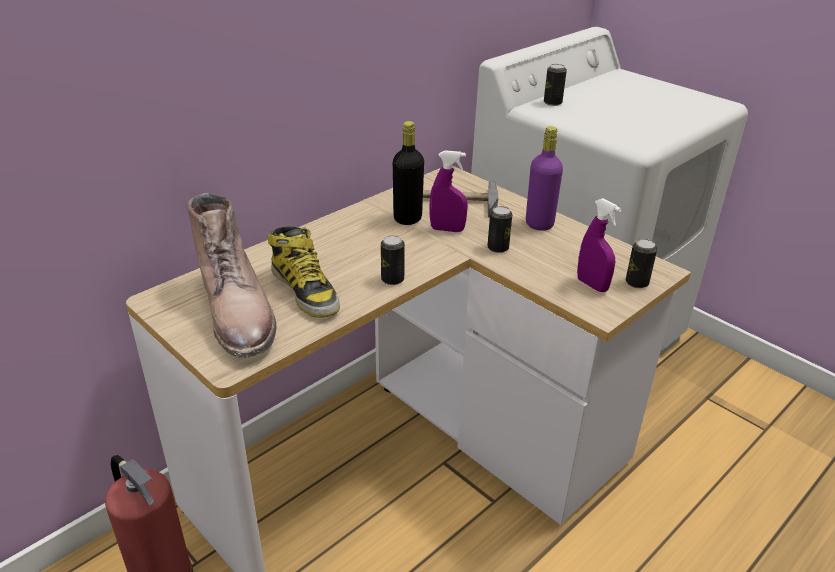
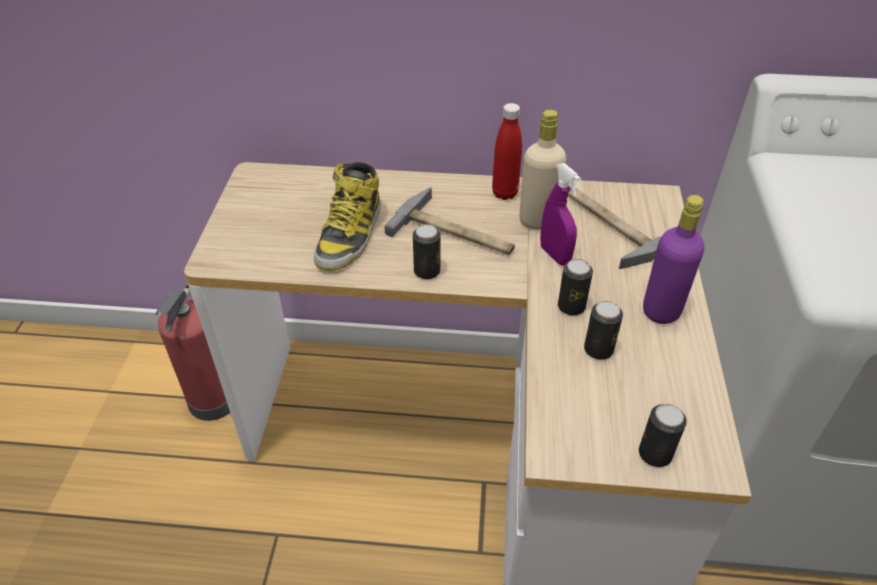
camera: 50 degrees right, 10 degrees up
(239, 312) = (282, 221): brown boot -> none
(364, 215) = (504, 193): none -> red bottle
(372, 250) = (456, 232): none -> hammer
(407, 218) = (537, 220): black bottle -> beige bottle
(552, 103) = (828, 170): can -> can (598, 350)
(592, 285) = (598, 417): purple spray bottle -> none

